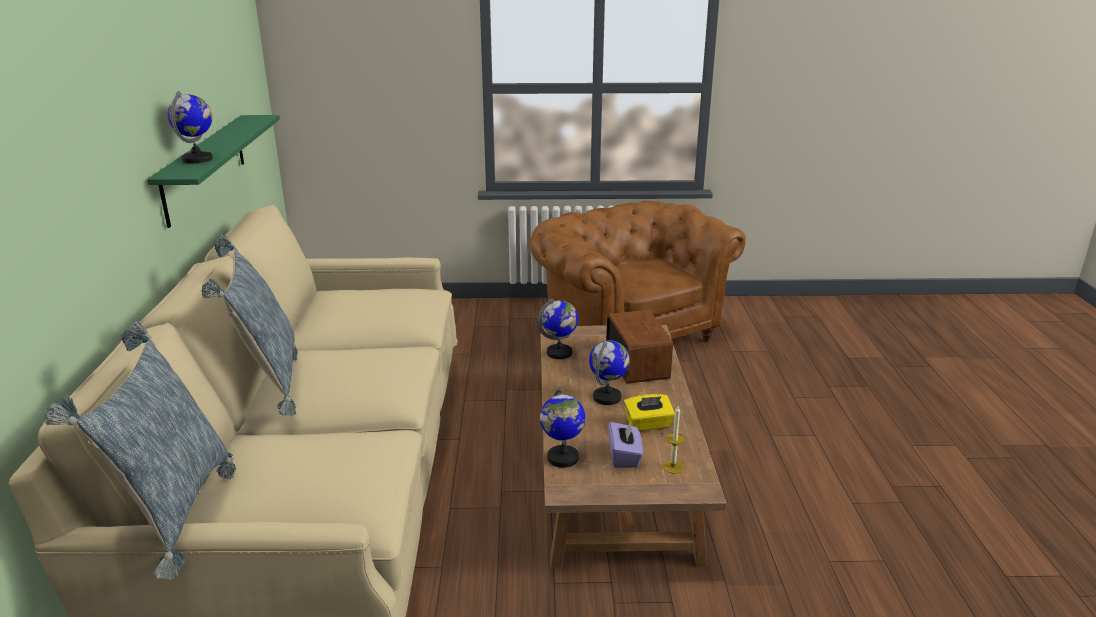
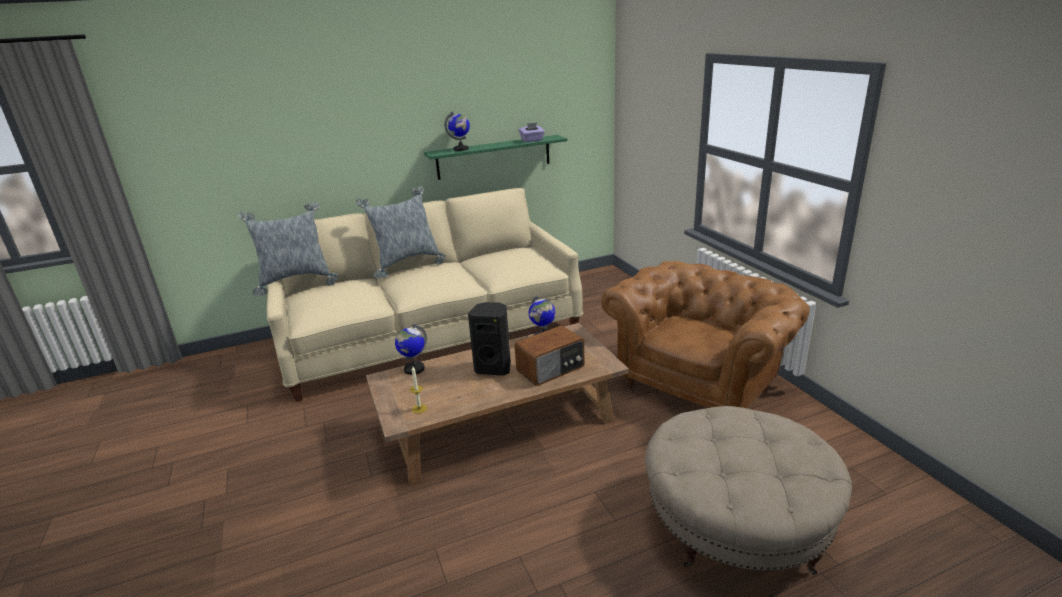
camera: 70 degrees right, 0 degrees up
(607, 397) = (494, 368): globe -> black speaker
(624, 456) = (424, 389): purple tissue box -> purple tissue box (532, 140)
(648, 425) = (466, 390): yellow tissue box -> none
(834, 380) = (736, 523): none -> beige ottoman

